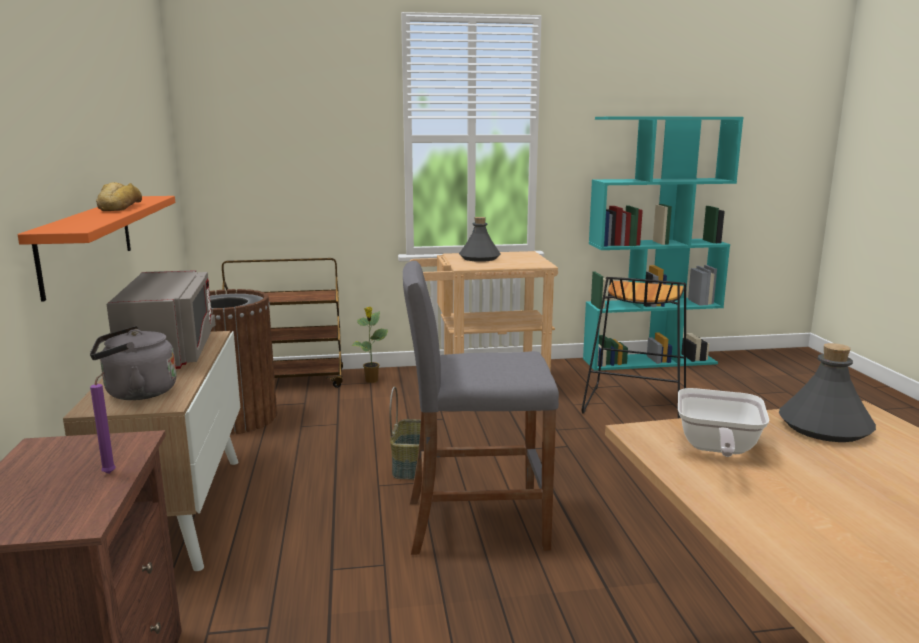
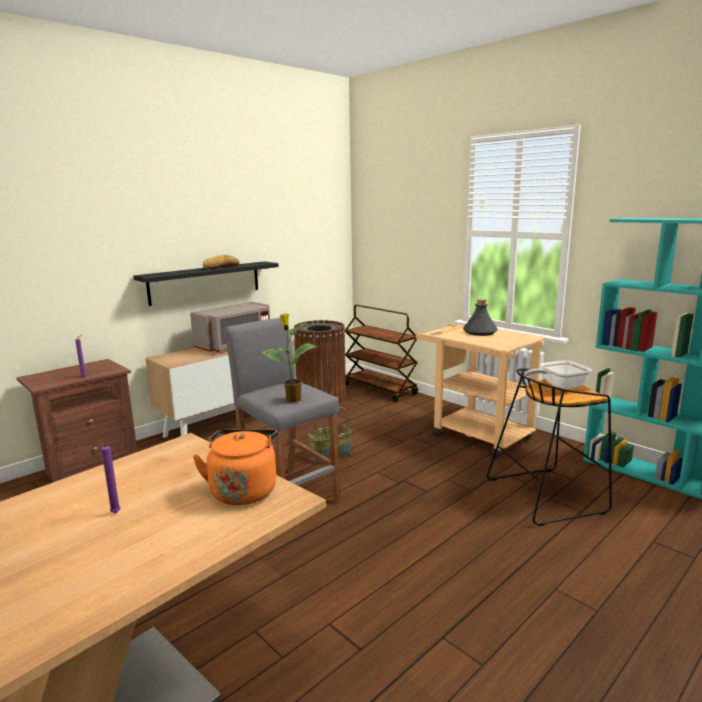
camera: 55 degrees right, 0 degrees up
(88, 241) = (205, 282): orange shelf -> black shelf
(136, 393) = (180, 356): grey kettle -> none
(371, 381) = (419, 405): potted plant -> potted plant (292, 400)
(716, 449) = (173, 464): frying pan -> frying pan (559, 386)
(824, 427) = (244, 490): grey bottle -> orange kettle
(862, 502) = (114, 514): none -> purple candle

